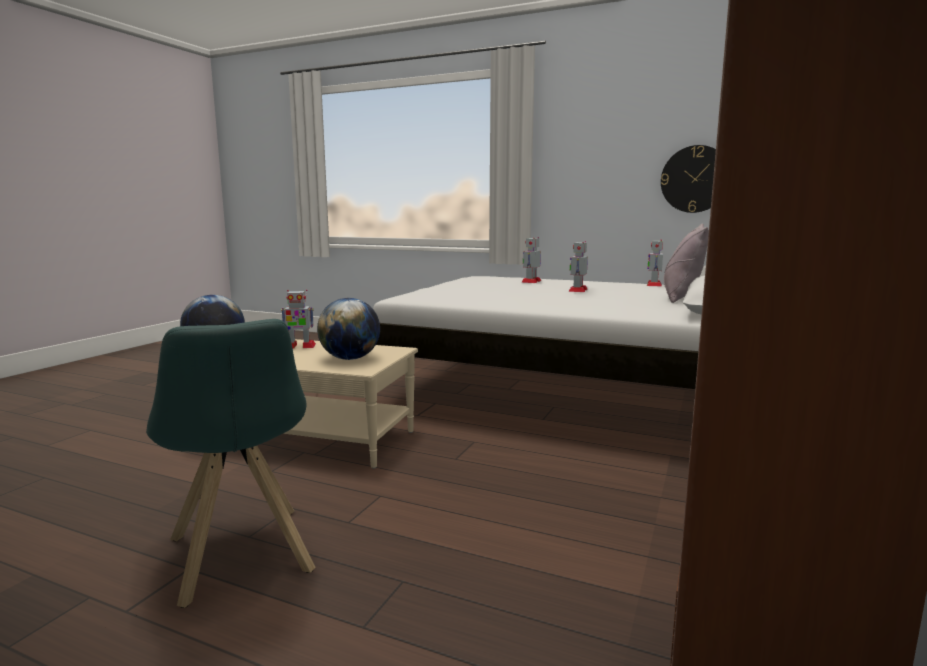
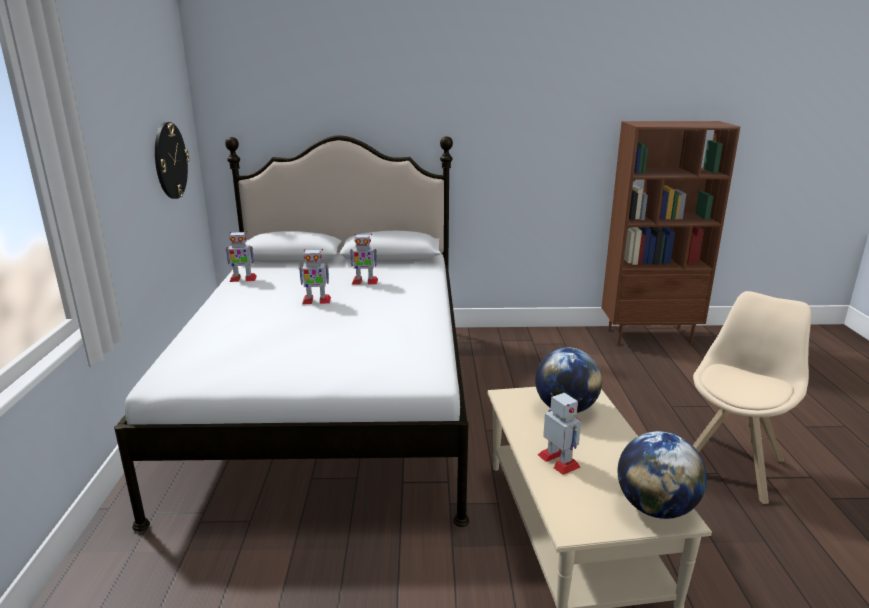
camera: 115 degrees left, 10 degrees up
(241, 554) = (731, 465): turquoise chair -> beige chair
(531, 281) = (256, 327): toy robot -> toy robot (364, 281)
(681, 298) = (337, 267): purple pillow -> none

